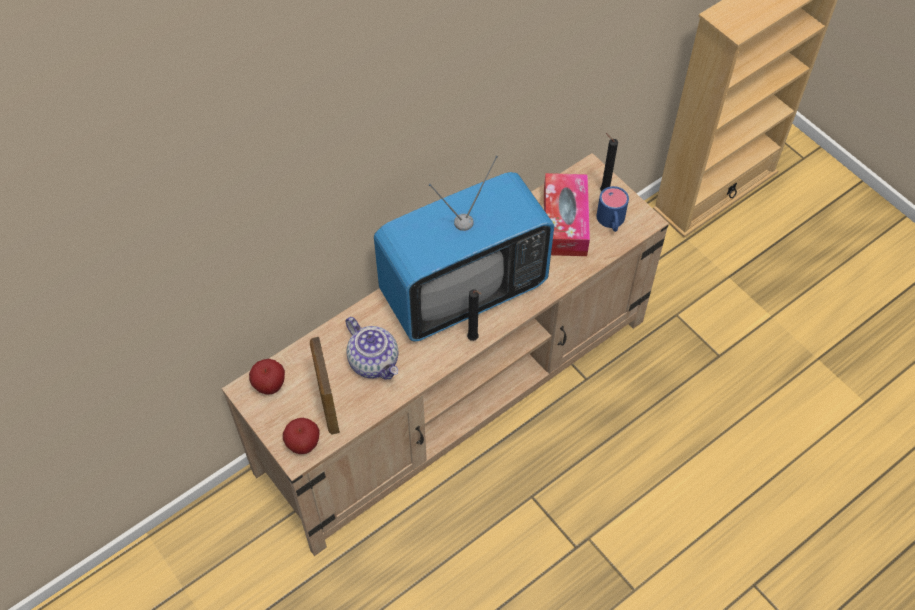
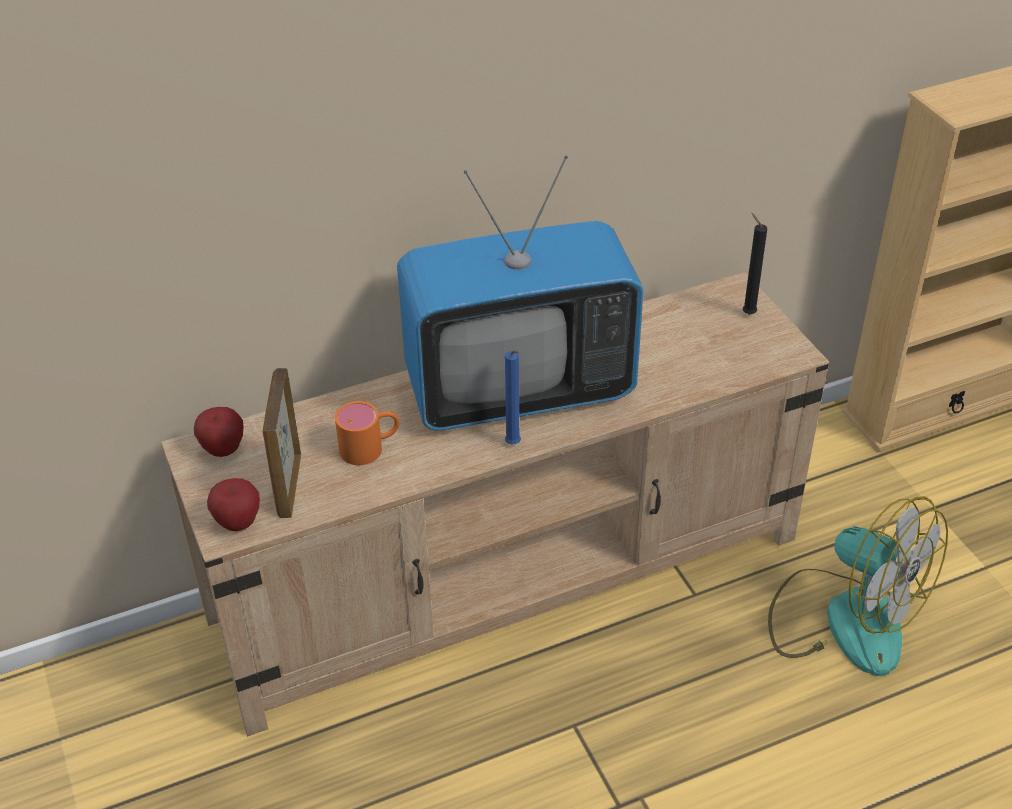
camera: 15 degrees right, 15 degrees down
(374, 362) = (370, 447): teapot -> orange mug
(474, 339) = (514, 445): black candle -> blue candle
(565, 222) = (683, 338): tissue box -> none
(611, 222) = (748, 348): blue mug -> none
(689, 376) = (844, 619): none -> fan

